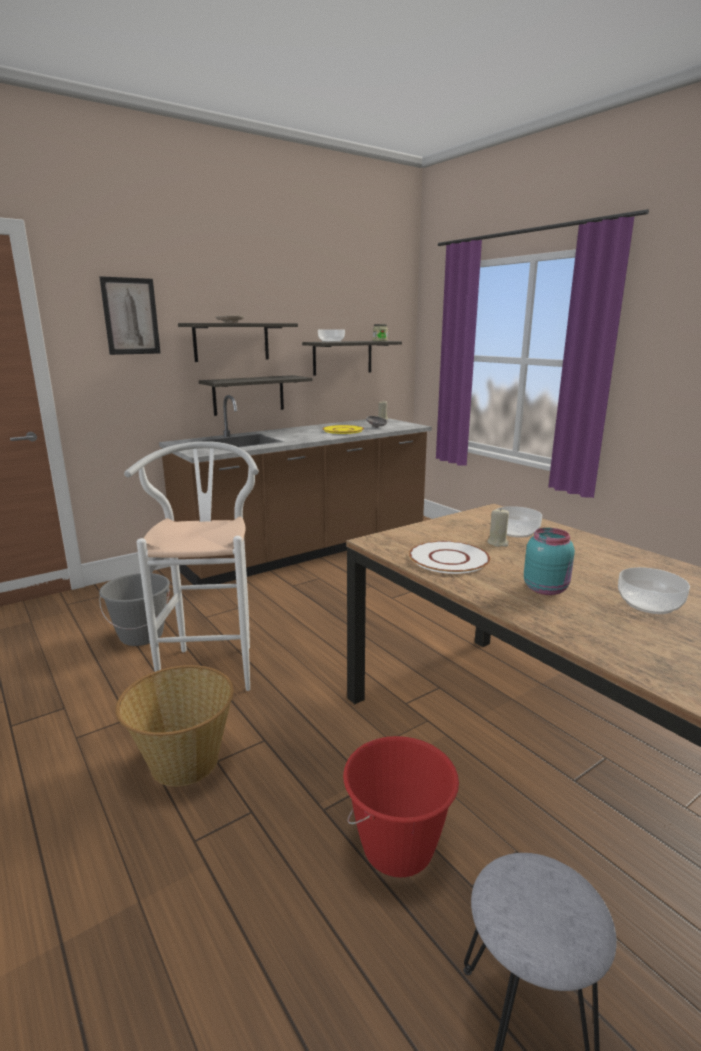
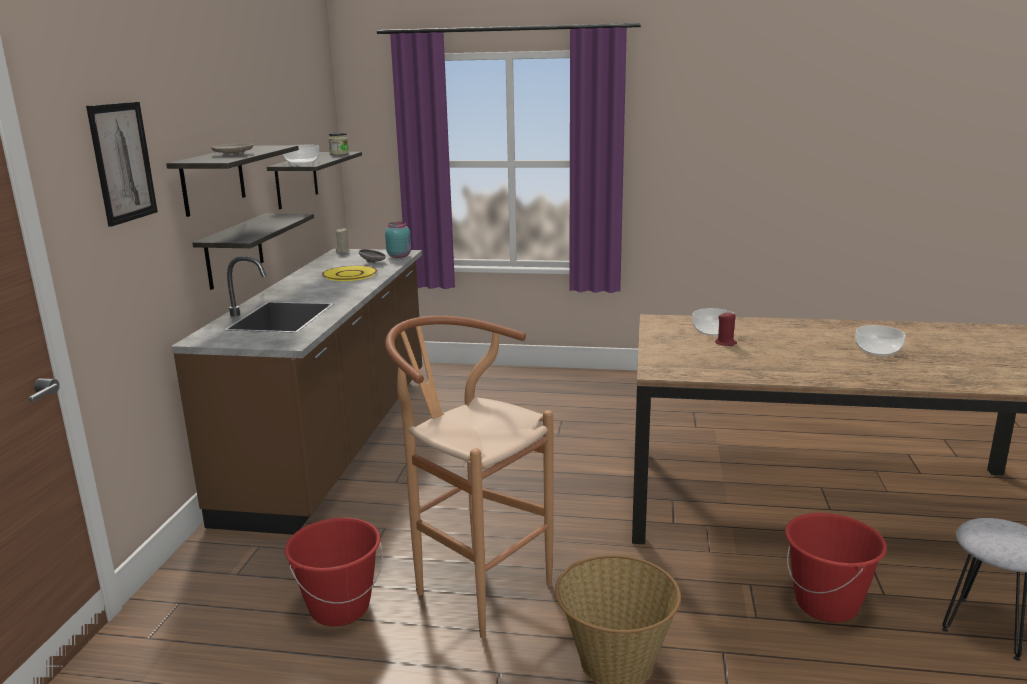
camera: 45 degrees left, 0 degrees up
(141, 635) = (339, 608): grey bucket -> red bucket
(212, 663) = (472, 586): white stool -> brown stool
(448, 558) = (732, 365): white plate -> none
(498, 543) = (725, 343): beige candle -> red candle
(546, 589) = (823, 362): turquoise jar -> turquoise jar (399, 256)

